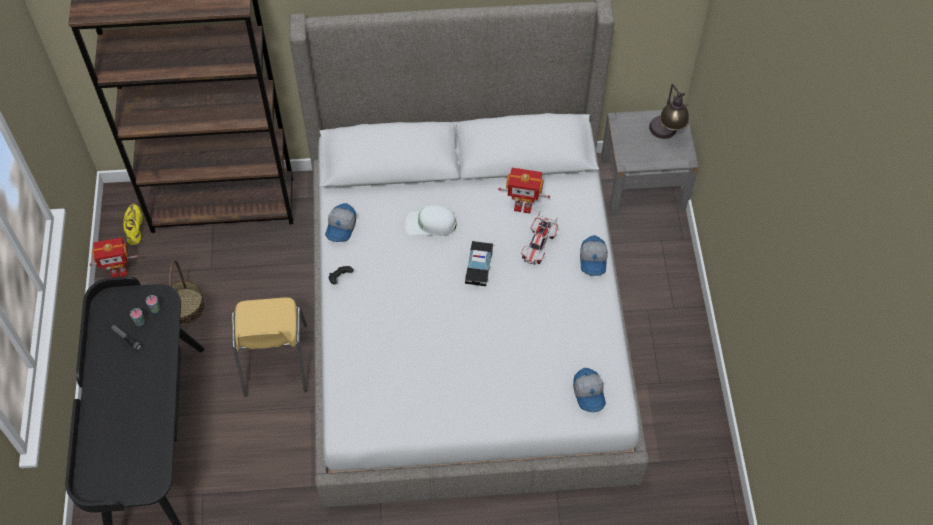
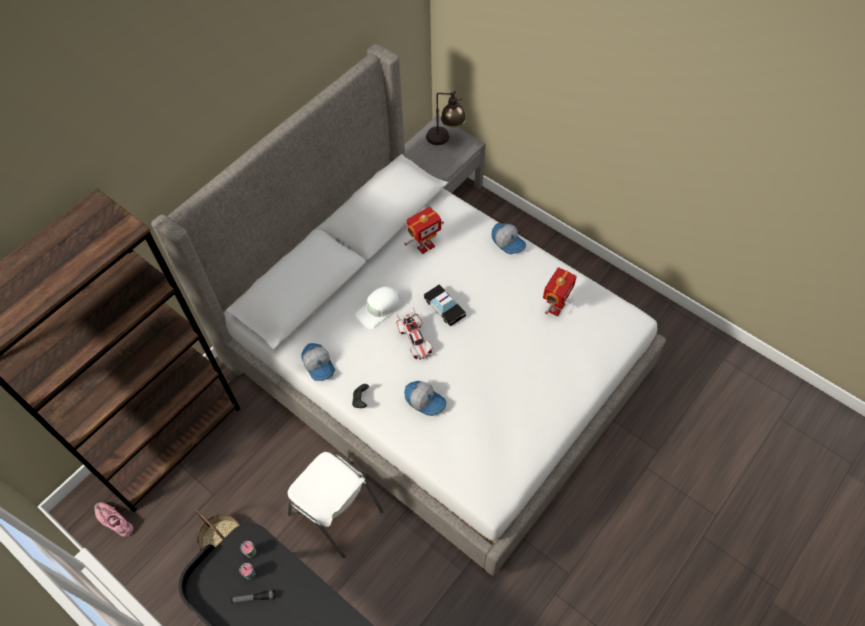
camera: 45 degrees left, 0 degrees up
(119, 272) = (140, 565): toy robot -> toy robot (555, 307)
(134, 227) = (115, 521): yellow shoe -> pink shoe
(274, 361) = (337, 513): yellow chair -> white chair
(538, 245) = (465, 262): toy car -> toy car (415, 340)
(589, 393) = (606, 324): cap -> cap (425, 400)

